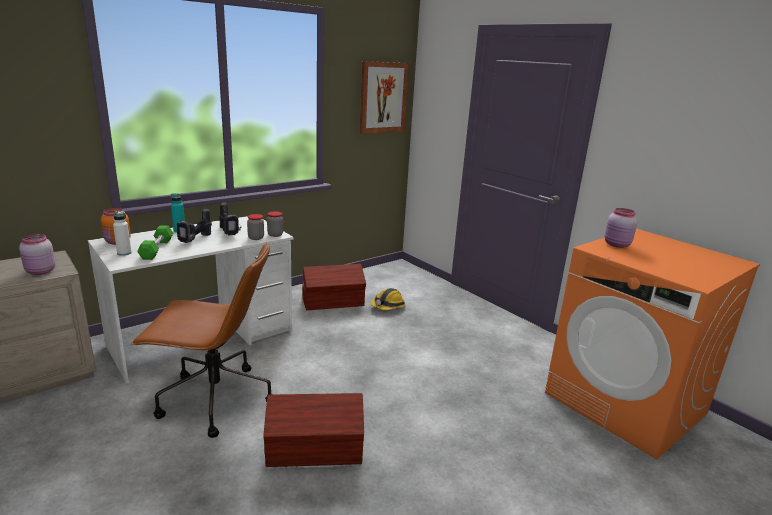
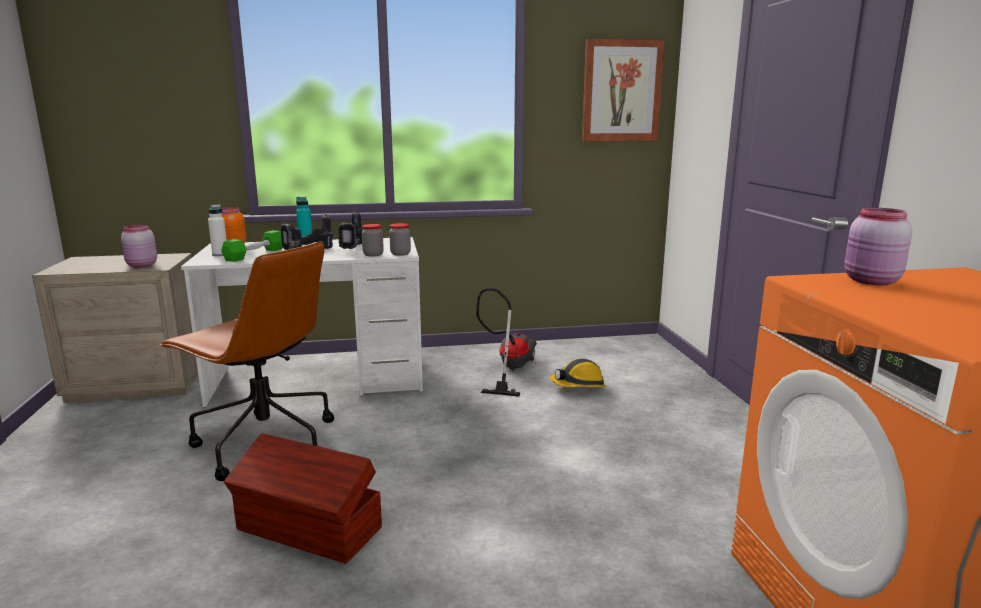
camera: 30 degrees right, 5 degrees down
(334, 302) = (509, 369): brown storage box -> vacuum cleaner

